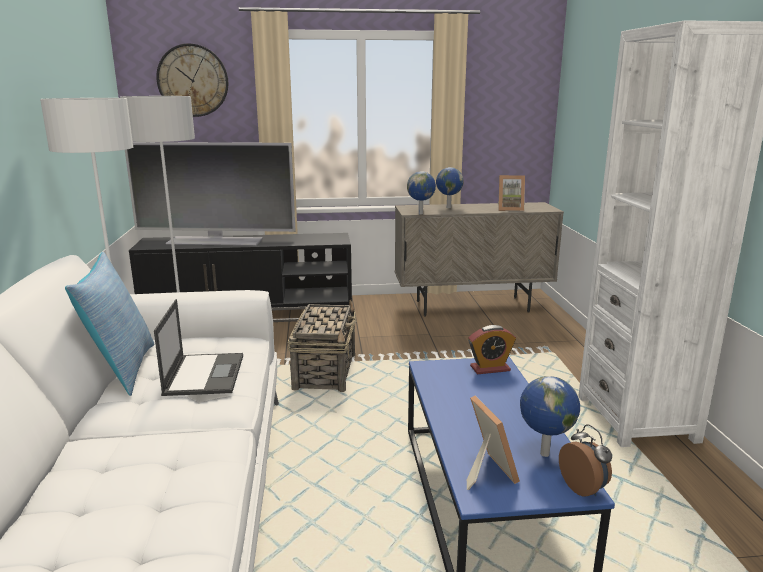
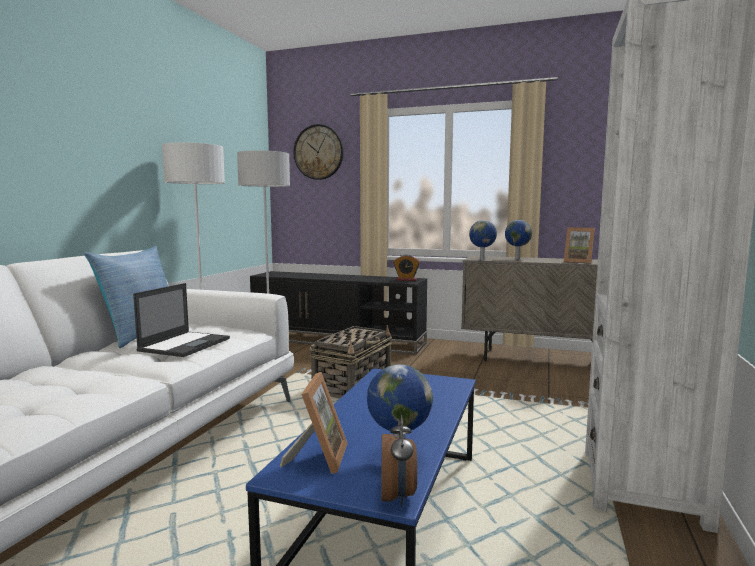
camera: 25 degrees right, 10 degrees down
(215, 241) = (315, 275): television -> none
(490, 368) = (441, 384): alarm clock -> alarm clock (406, 280)

